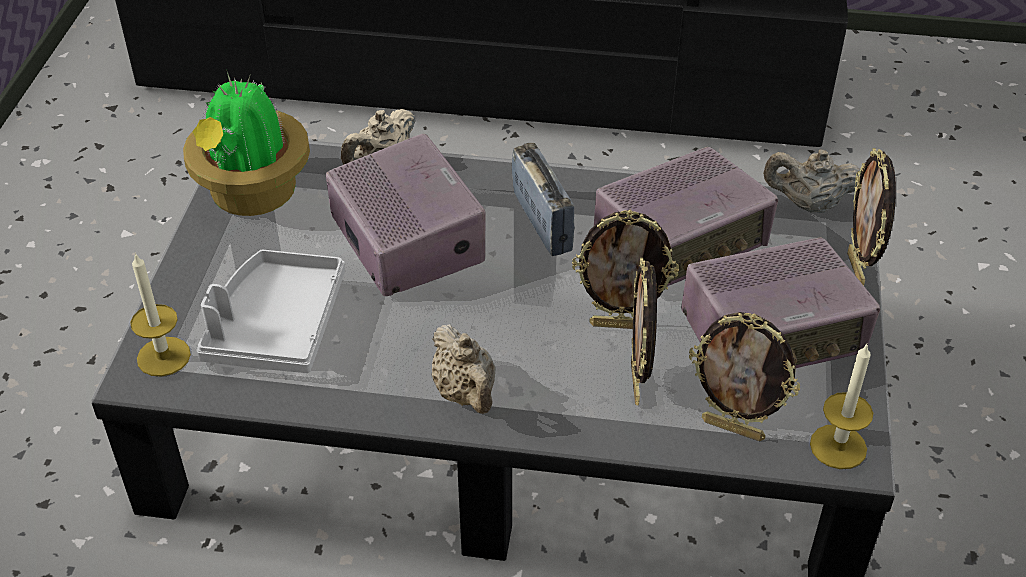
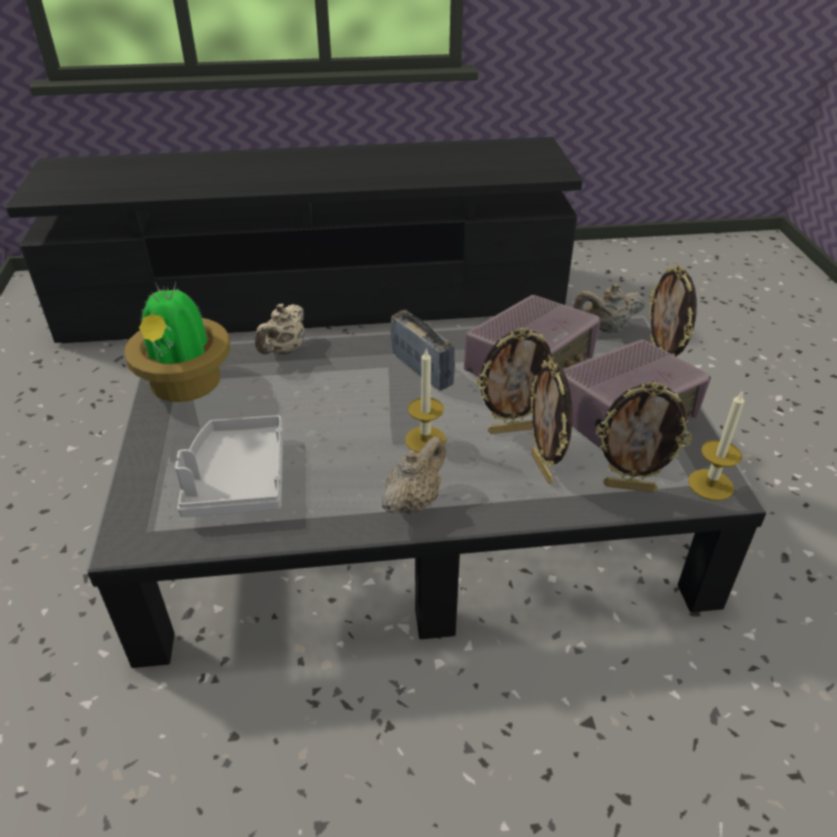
camera: 15 degrees left, 5 degrees down
(163, 356) = (145, 521): candle -> candle (425, 440)
(407, 240) = (323, 398): radio -> none
(466, 394) = (413, 501): beige teapot -> beige teapot turned 105 degrees counterclockwise

